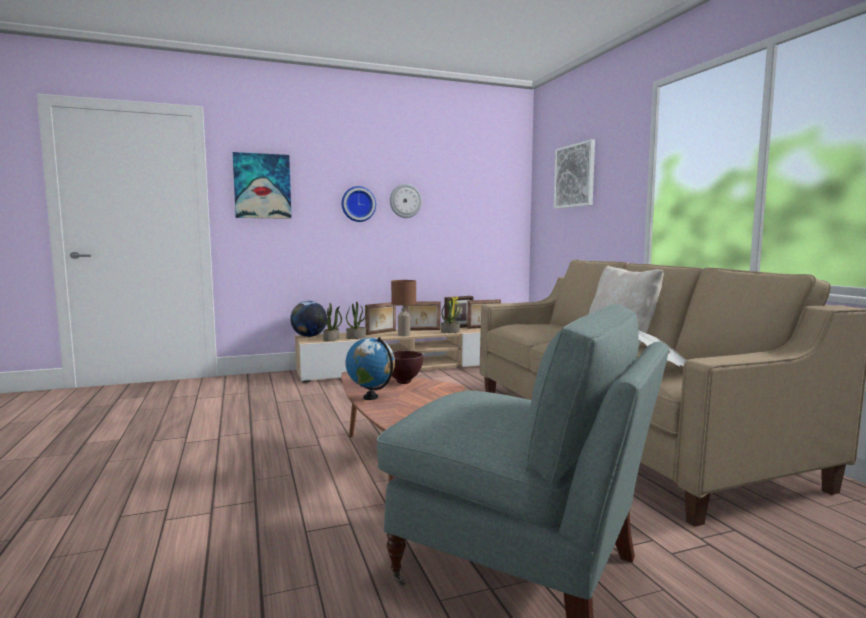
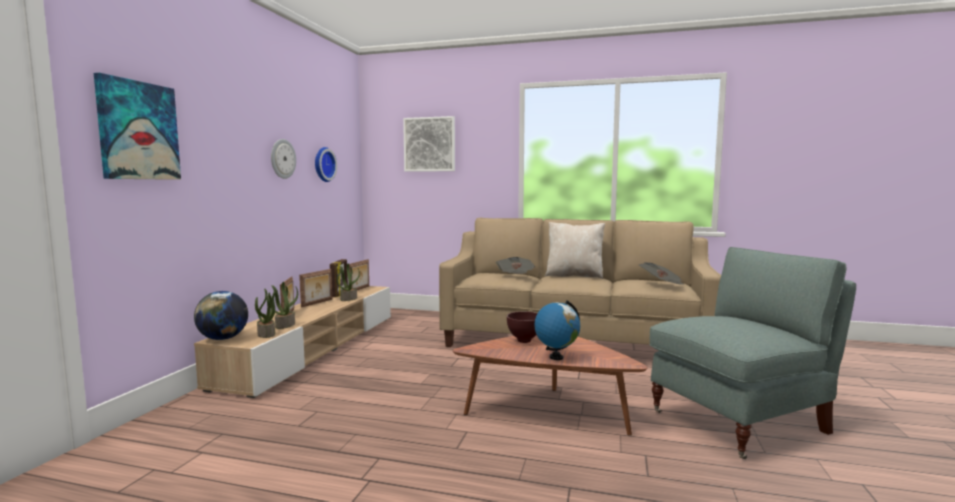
camera: 55 degrees left, 0 degrees up
(358, 204) = (243, 161): wall clock -> wall clock (323, 164)
(404, 335) = (322, 311): brown table lamp -> none
(551, 330) = (515, 277): none -> newspaper

